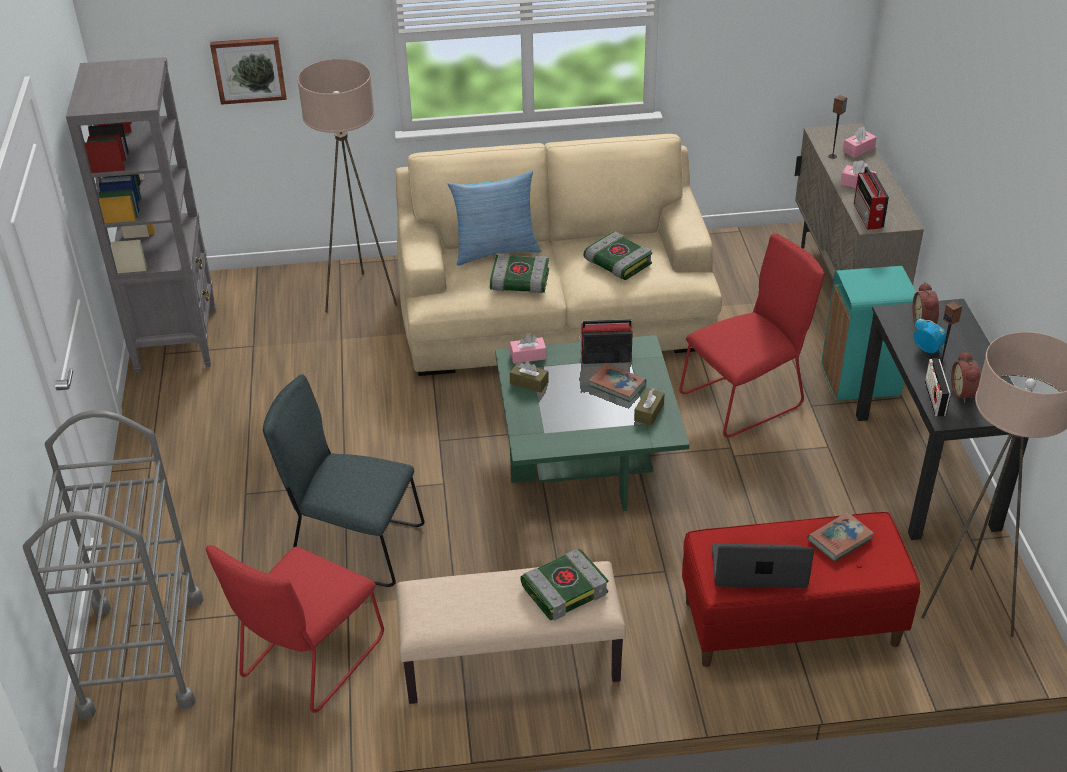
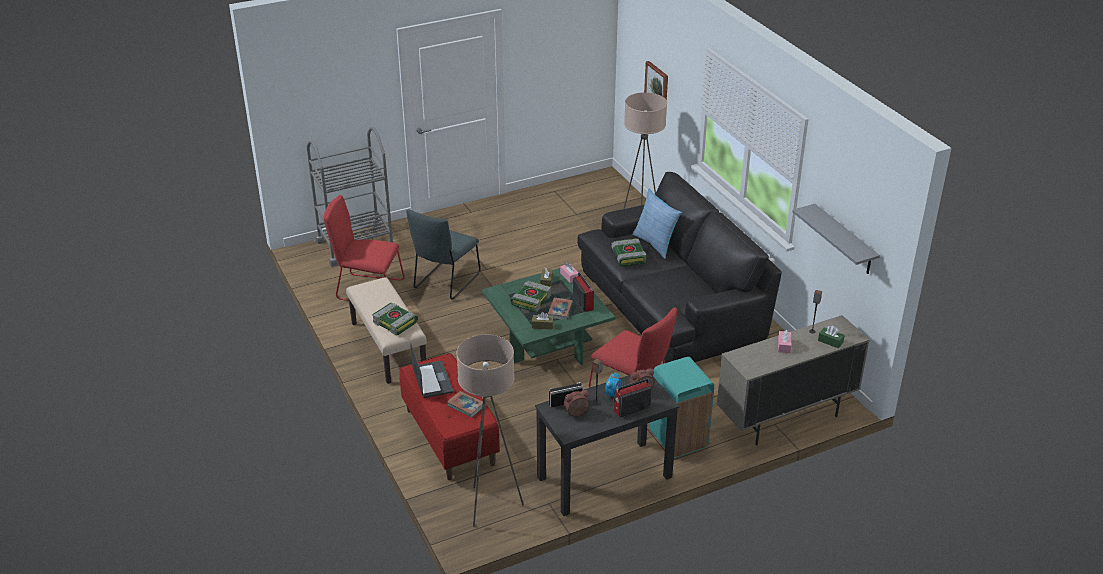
camera: 70 degrees right, 5 degrees down
(177, 340) = (567, 191): grey bookcase -> none
(353, 545) = (445, 282): grey chair -> grey chair turned 150 degrees counterclockwise
(554, 310) = (672, 304): beige sofa -> black sofa
(616, 263) = (669, 286): book -> book (531, 299)
(770, 37) = (844, 240): none -> grey shelf
(858, 149) = (830, 341): pink tissue box -> green tissue box
(868, 216) = (745, 354): radio -> radio (631, 409)

